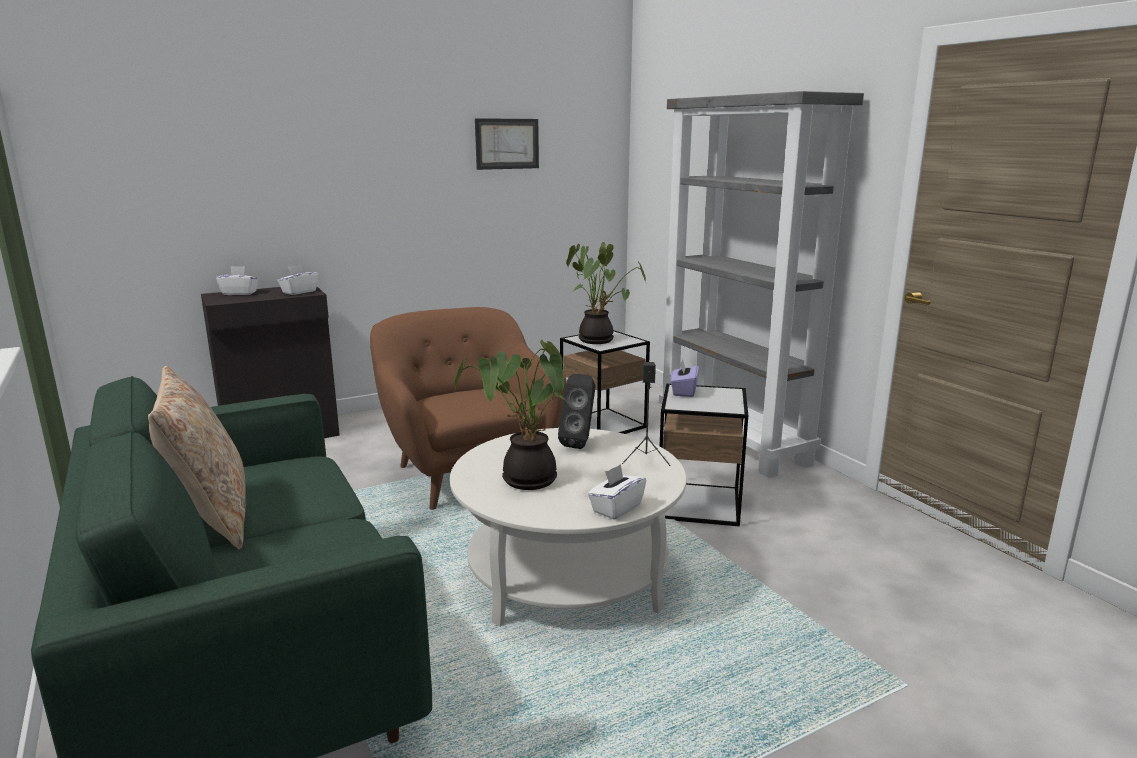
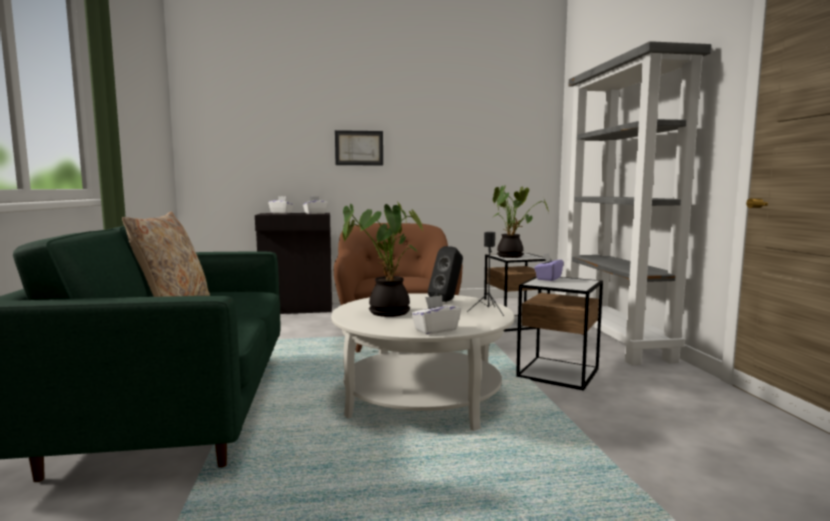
camera: 20 degrees right, 10 degrees down
(507, 144) = (467, 127): picture -> picture (359, 148)

